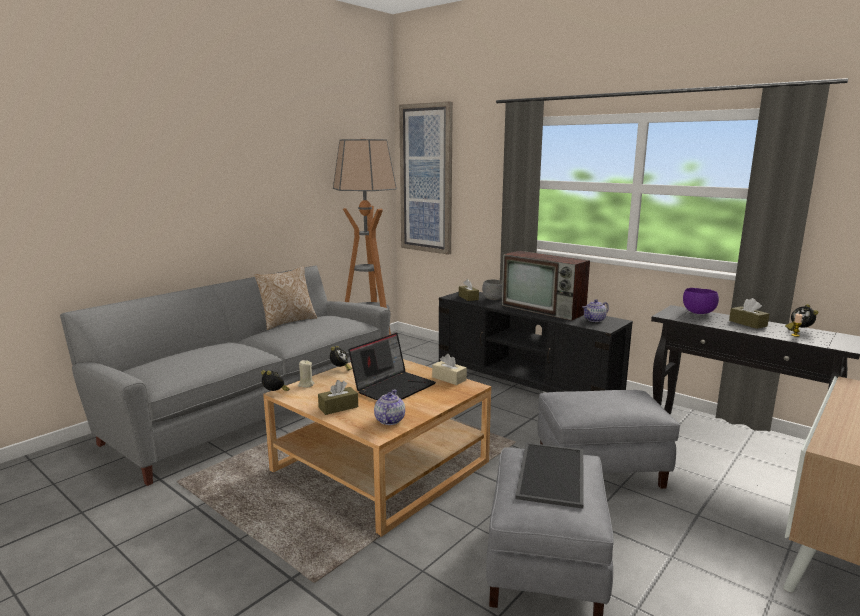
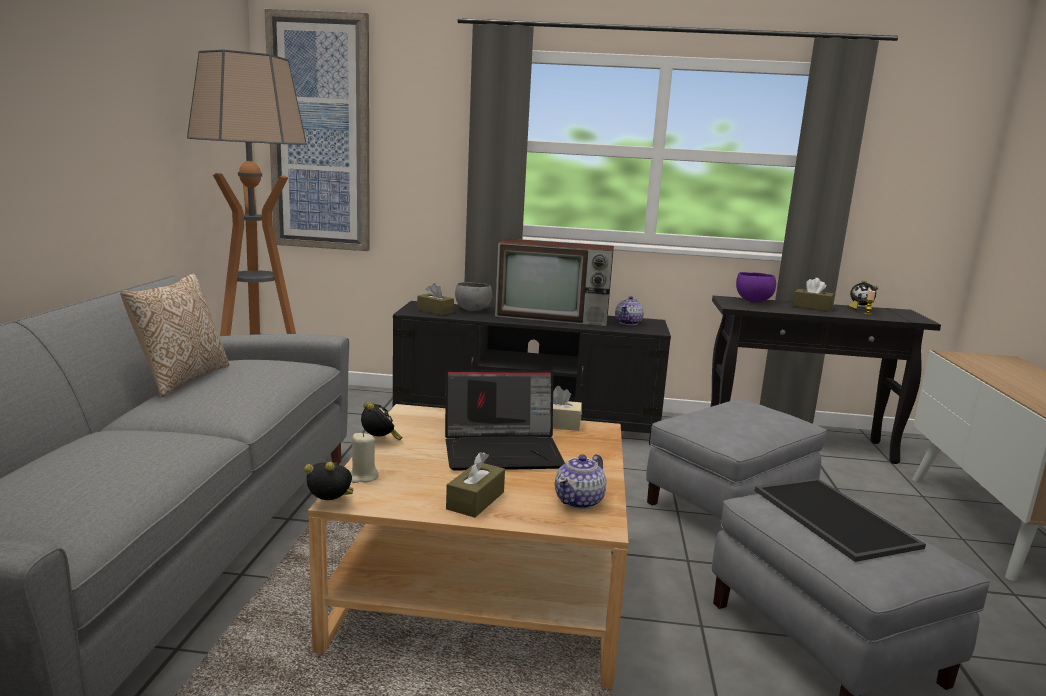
camera: 35 degrees left, 0 degrees up
(389, 420) = (580, 501): teapot -> teapot turned 120 degrees counterclockwise
(393, 387) = (504, 451): laptop -> laptop turned 75 degrees clockwise

